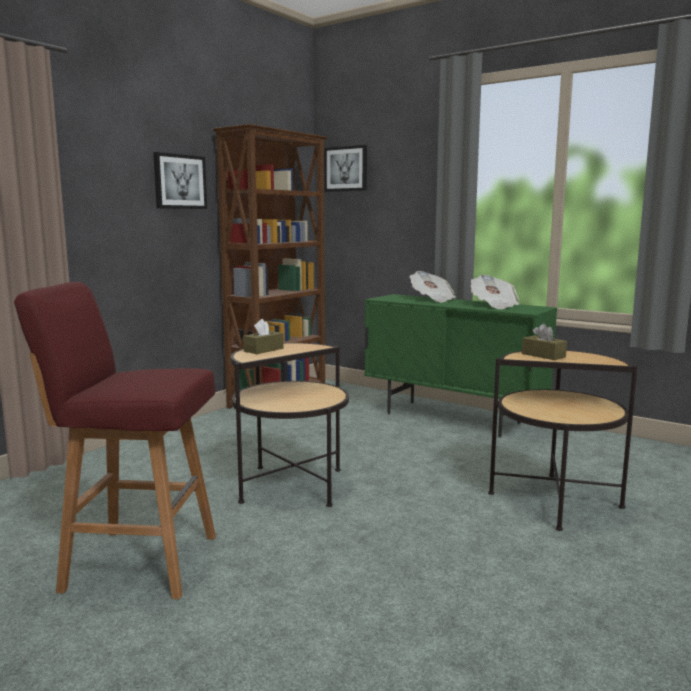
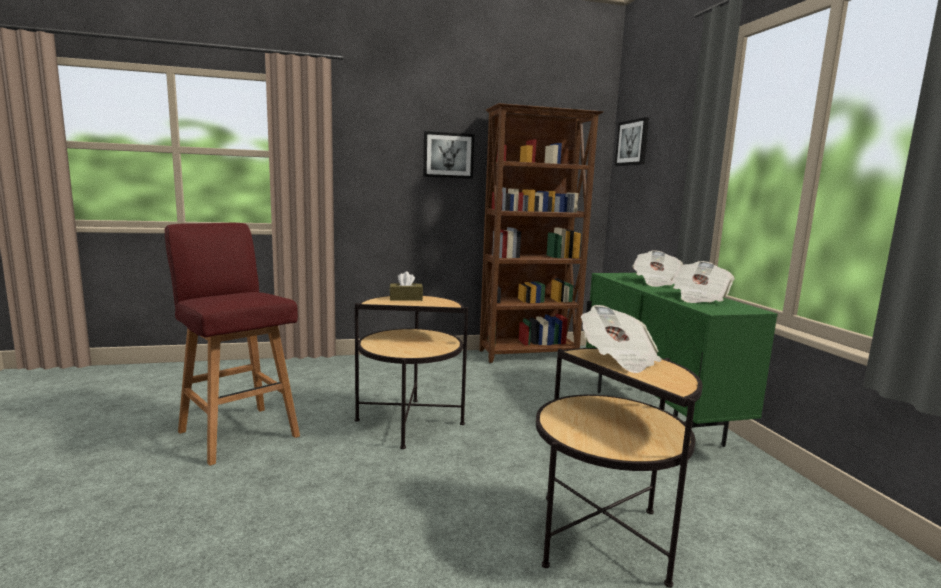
camera: 40 degrees right, 0 degrees up
(543, 355) = (618, 359): brown tissue box -> newspaper

